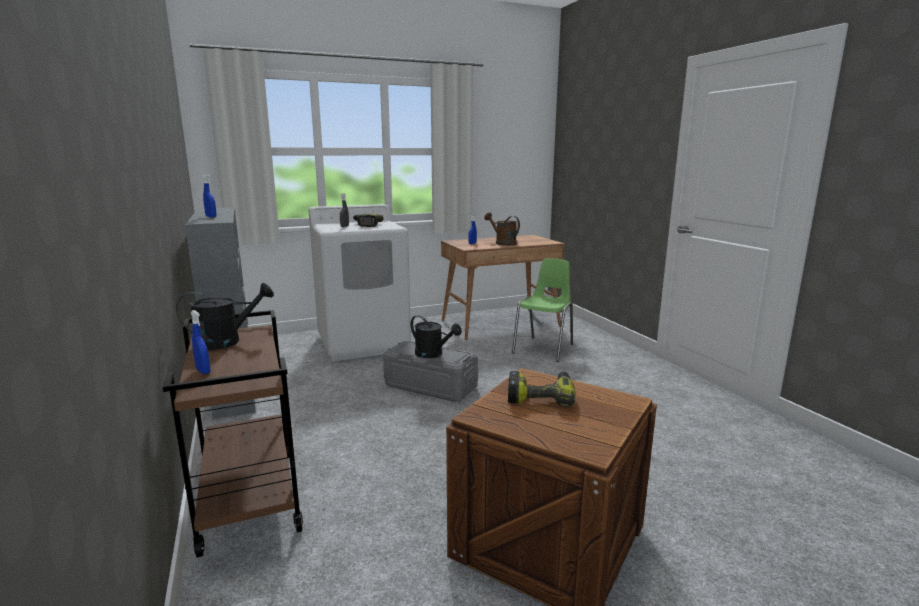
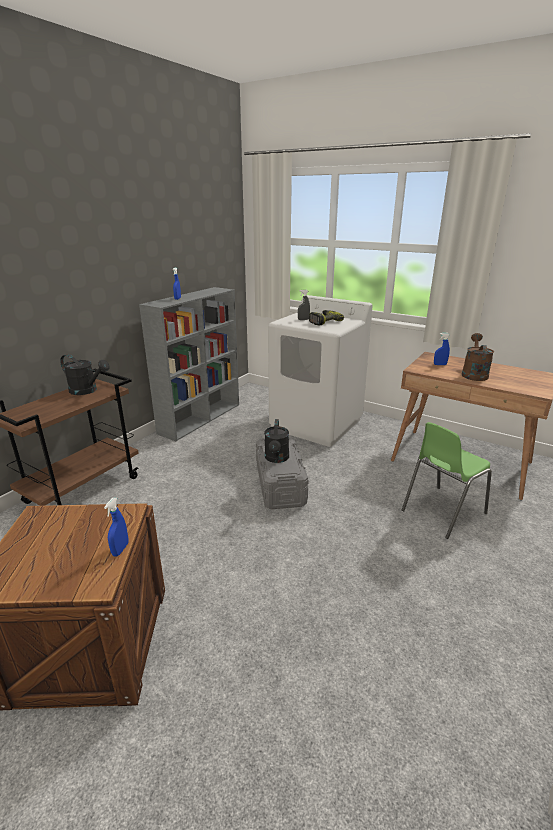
camera: 55 degrees right, 10 degrees up
(203, 371) = (34, 405): blue spray bottle -> blue spray bottle (120, 549)
(540, 396) = (85, 531): power drill -> none
(544, 349) = (442, 512): green chair -> green chair turned 150 degrees clockwise

